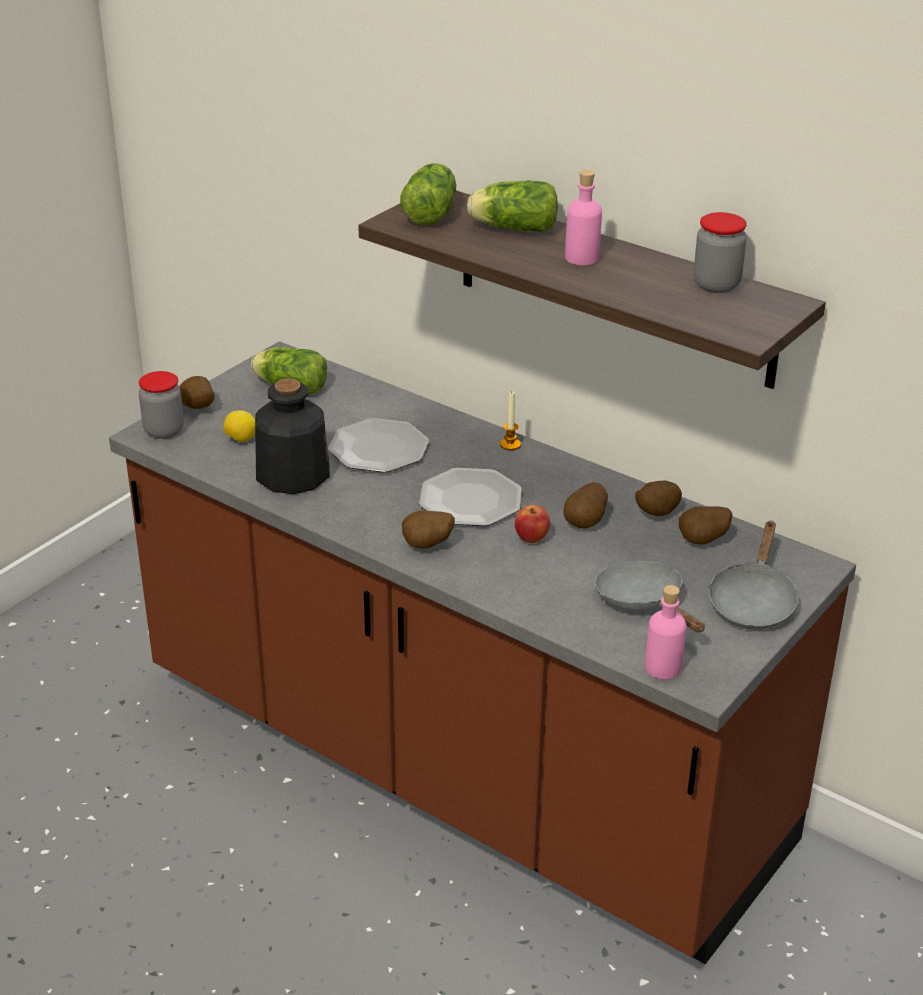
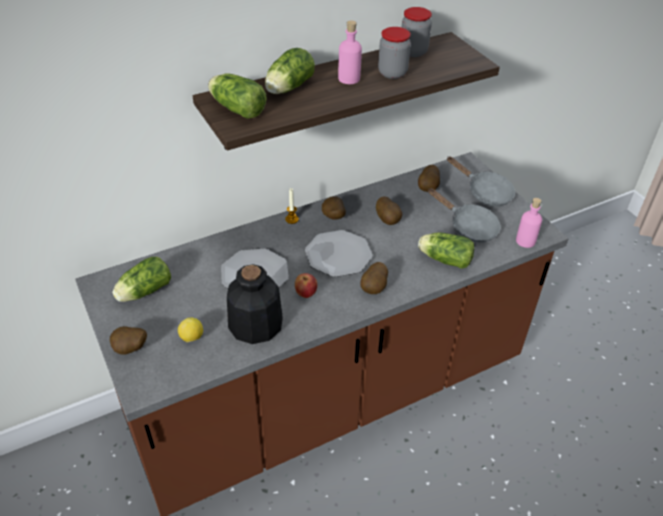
camera: 65 degrees left, 10 degrees up
(164, 431) = (145, 377): jar -> jar (392, 73)
(532, 538) = (391, 244): apple -> apple (306, 293)
(542, 593) = (443, 259): none -> lettuce
(643, 602) = (469, 227): grey frying pan -> grey frying pan turned 135 degrees counterclockwise
(655, 514) = (394, 194): potato -> potato (333, 218)

